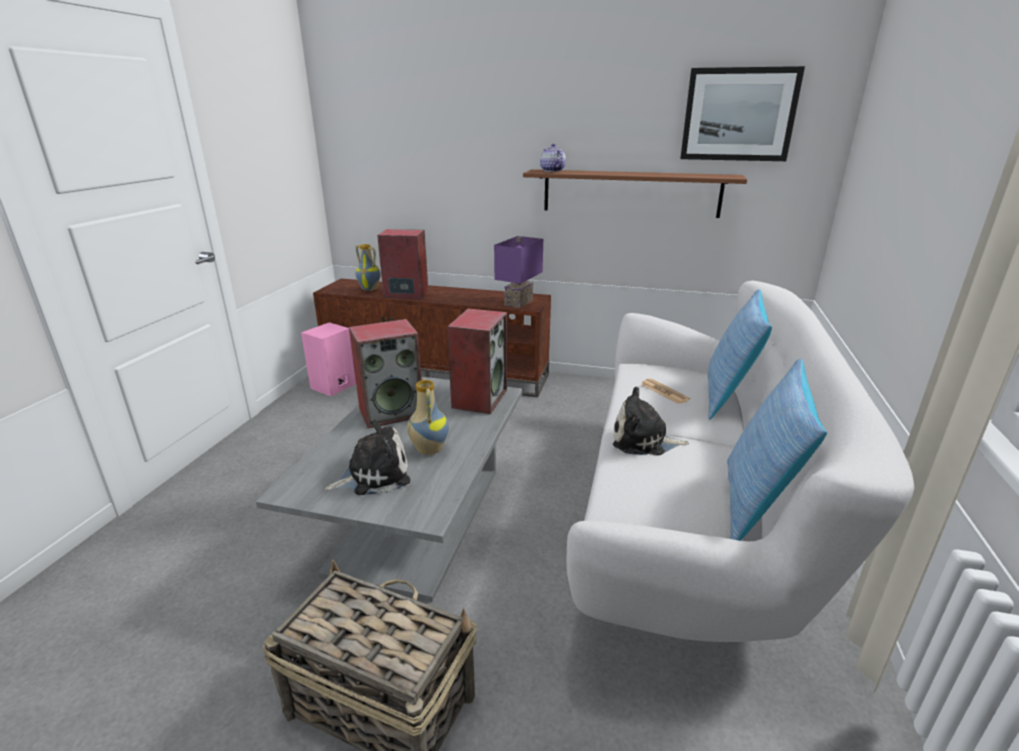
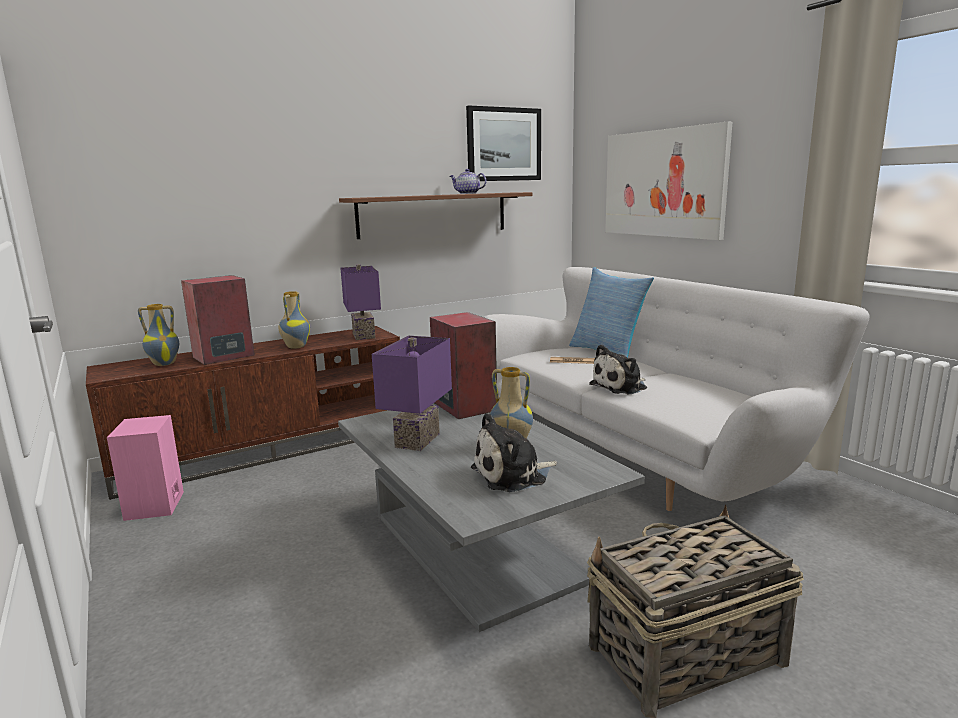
camera: 45 degrees left, 10 degrees down
(374, 475) = (513, 475): plush toy -> plush toy turned 135 degrees counterclockwise
(392, 412) = (415, 440): speaker -> purple table lamp
(457, 299) = (295, 347): none -> vase
(551, 171) = (368, 197): teapot -> teapot (467, 193)
(756, 506) = (733, 389): pillow -> none
(897, 192) = (663, 183): none -> picture

